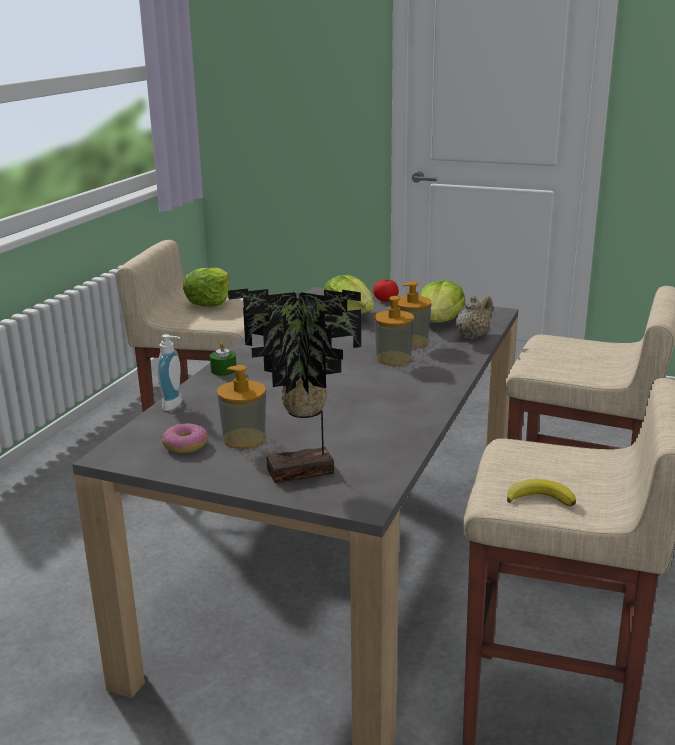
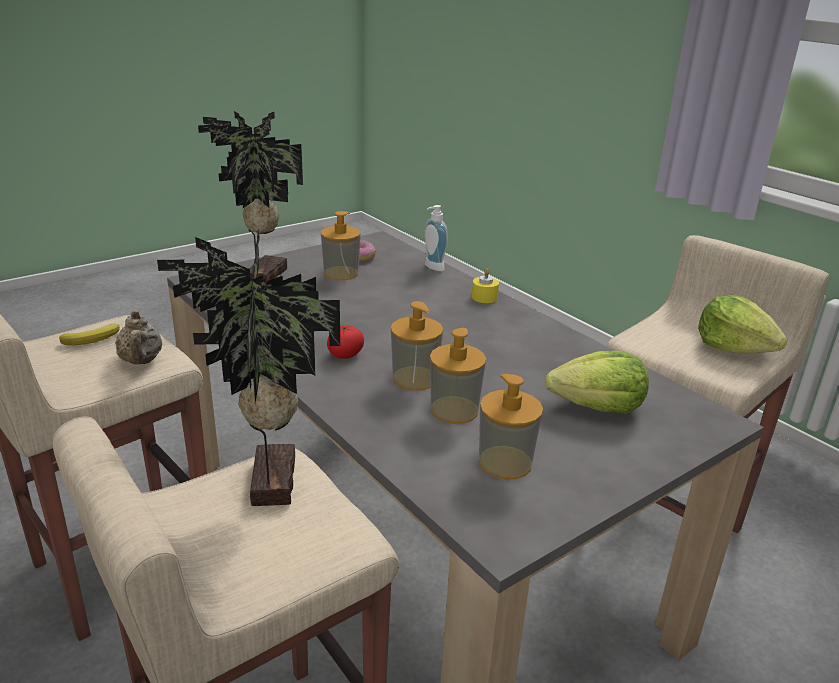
camera: 120 degrees right, 5 degrees up
(223, 370) = (484, 297): green candle -> yellow candle
(385, 300) = (650, 461): tomato -> tomato (345, 354)
(439, 322) = (505, 462): lettuce -> soap dispenser
(472, 336) = (421, 462): beige teapot -> beige teapot (141, 362)
(550, 366) = (268, 482): none -> potted plant

